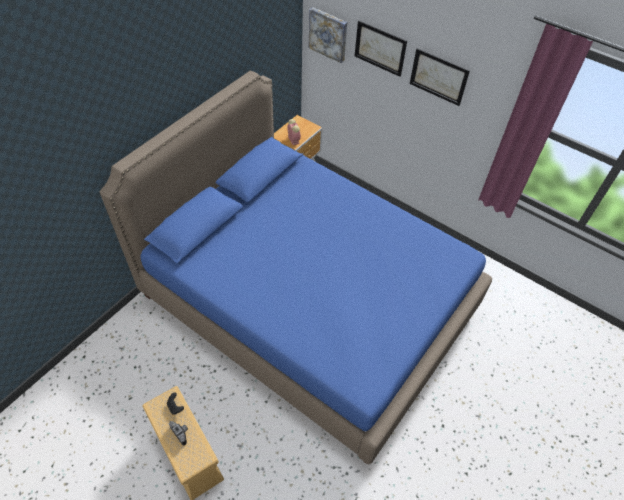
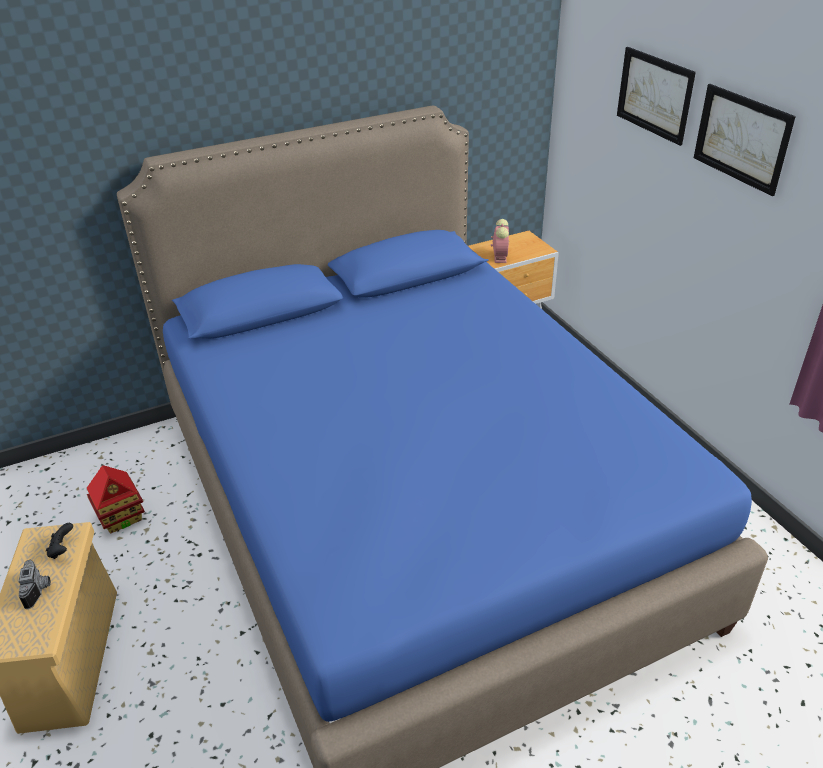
camera: 30 degrees right, 15 degrees down
(155, 368) = (122, 518): none -> toy house
(328, 34) = (586, 81): picture -> none

